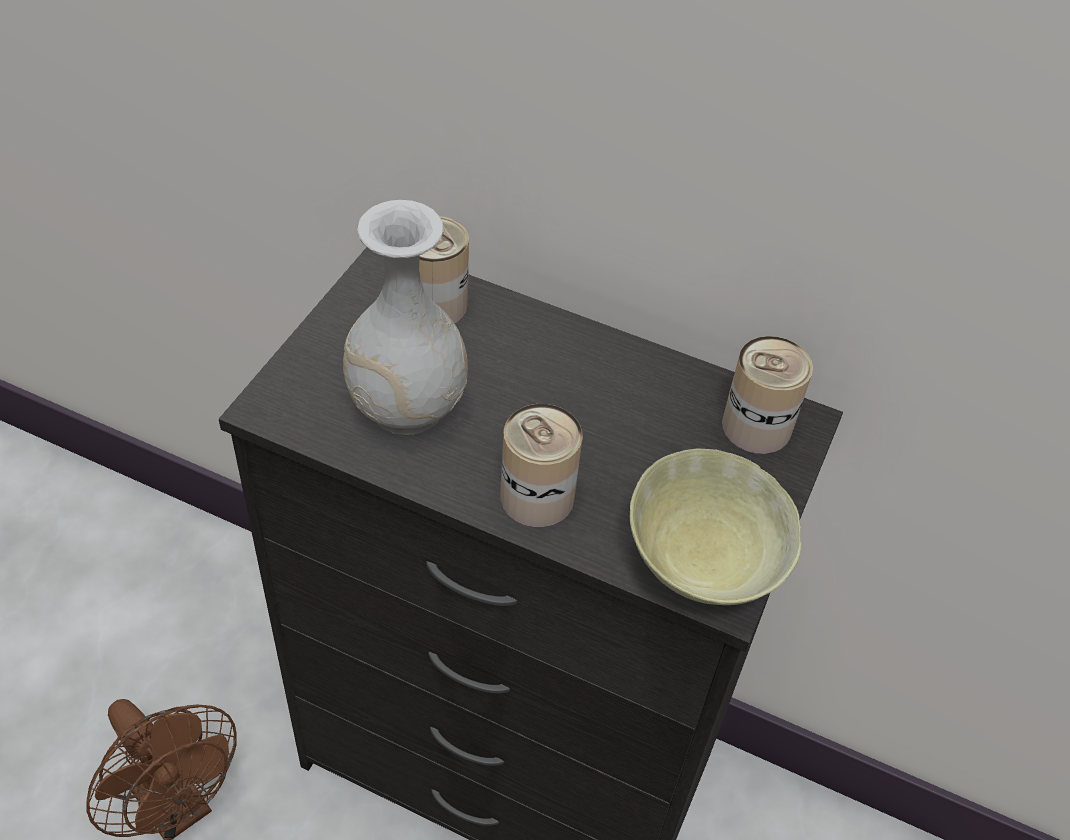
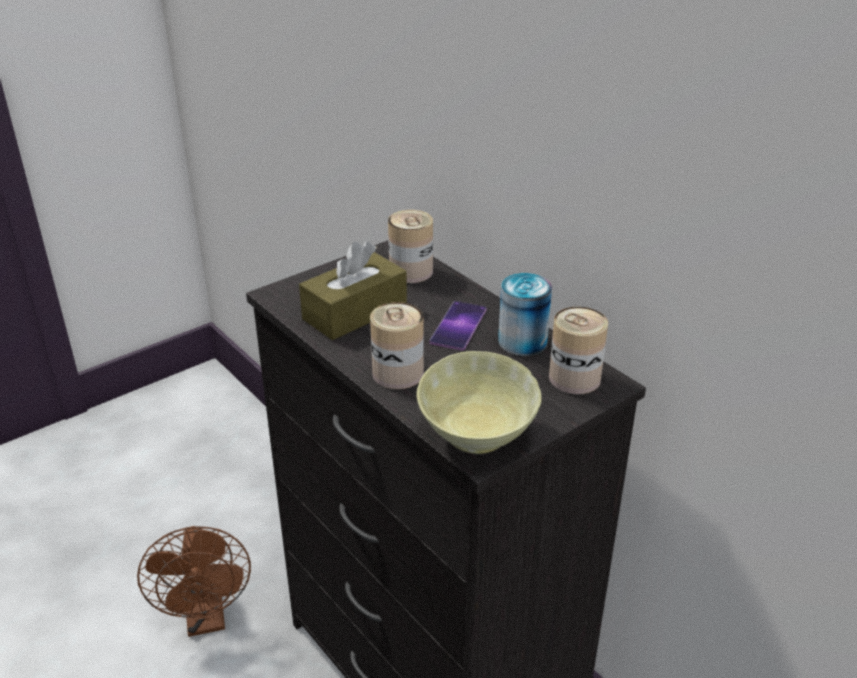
camera: 30 degrees right, 15 degrees down
(406, 406) = (355, 312): white vase -> brown tissue box
(561, 384) = (458, 326): none -> phone
(658, 385) = (522, 341): none -> can

